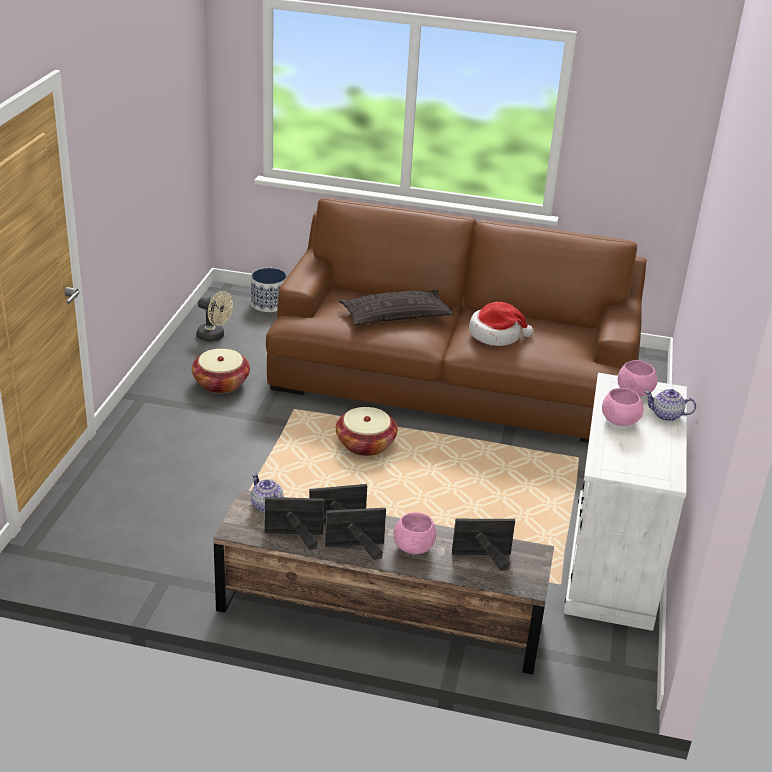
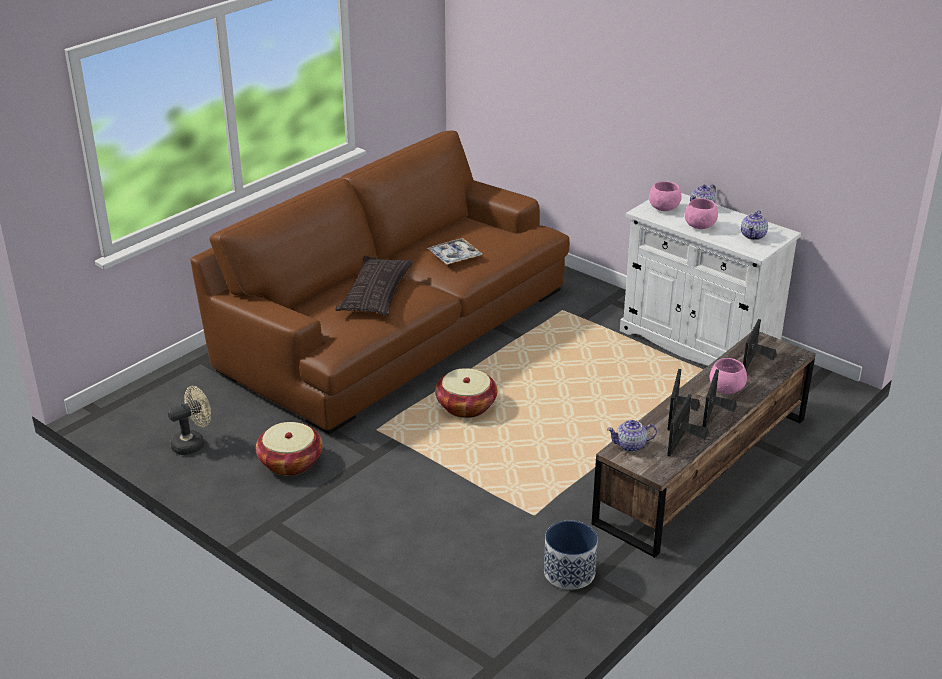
camera: 60 degrees left, 0 degrees up
(269, 304) = (162, 390): planter -> planter (569, 572)
(496, 335) = (454, 256): hat -> tray
(638, 460) = (753, 235): none -> teapot

